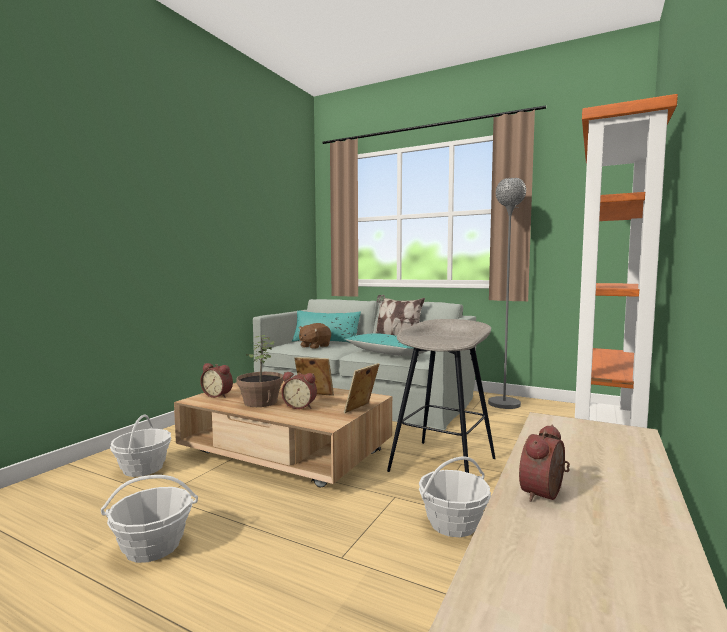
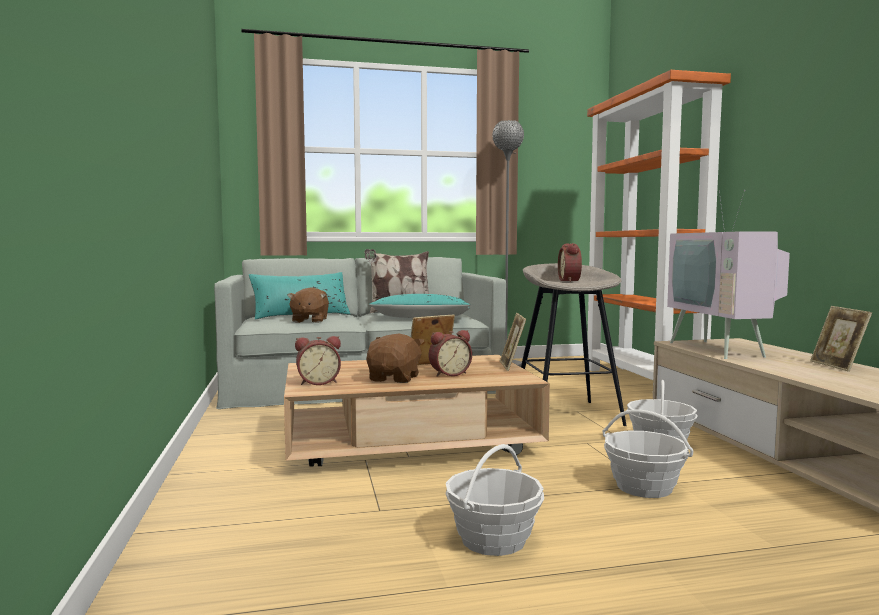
camera: 40 degrees left, 0 degrees up
(143, 468) = (278, 501): basket -> basket (644, 487)
(260, 402) = (395, 378): potted plant -> brown plush toy
(545, 494) = (800, 371): alarm clock -> alarm clock (571, 281)
(567, 439) = (723, 349): none -> television
(631, 505) = (837, 366): none -> picture frame

